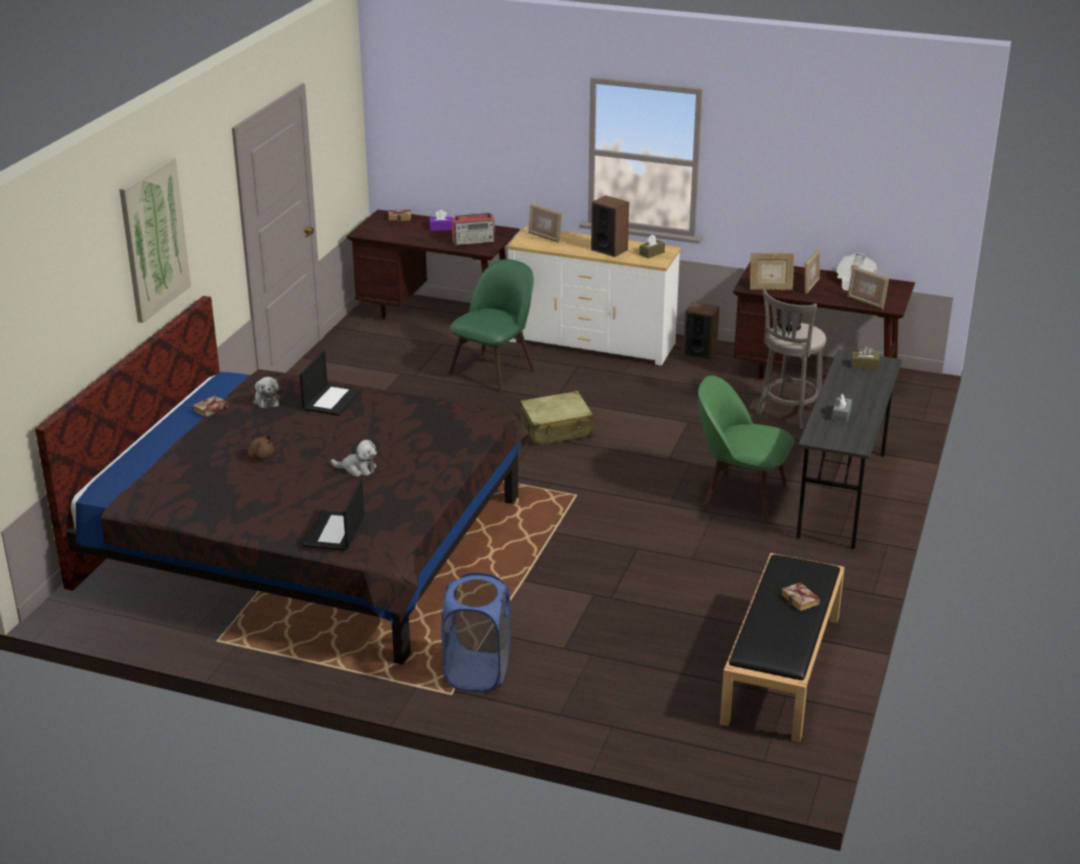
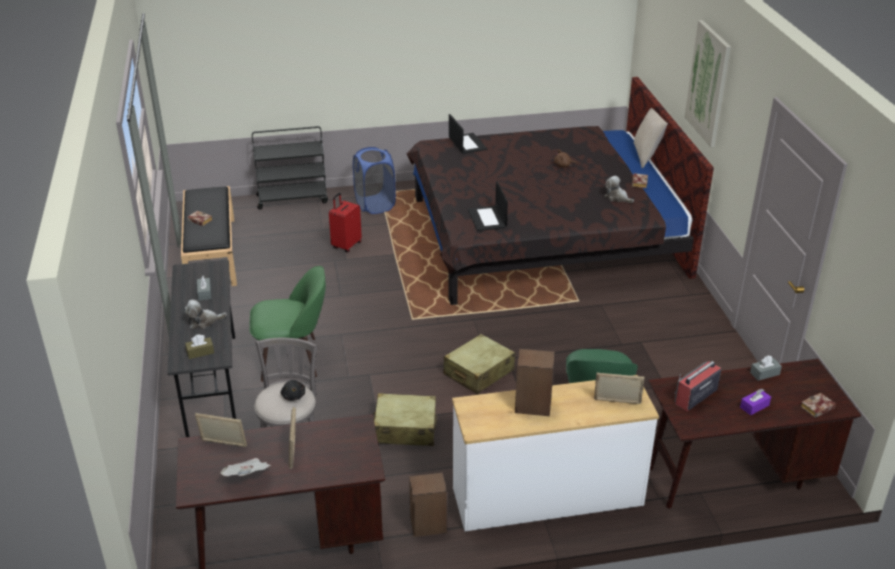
camera: 150 degrees right, 5 degrees up
(133, 442) = (647, 155): none -> beige pillow
(331, 399) = (579, 210): laptop -> laptop (487, 219)
(357, 469) = (500, 175): plush toy -> plush toy (204, 322)
(401, 238) = (764, 373): none -> grey tissue box
(577, 615) = (346, 245): none -> red suitcase
(598, 733) = (293, 199): none -> black cart
(652, 253) = (485, 416): brown tissue box -> none
(668, 410) = (405, 429): none -> beige suitcase
(770, 289) = (335, 430): picture frame -> none

